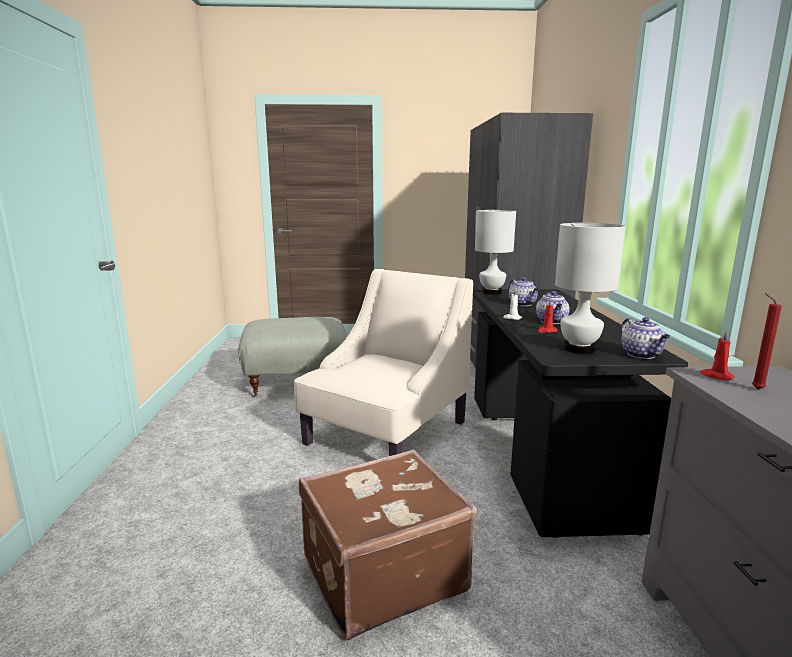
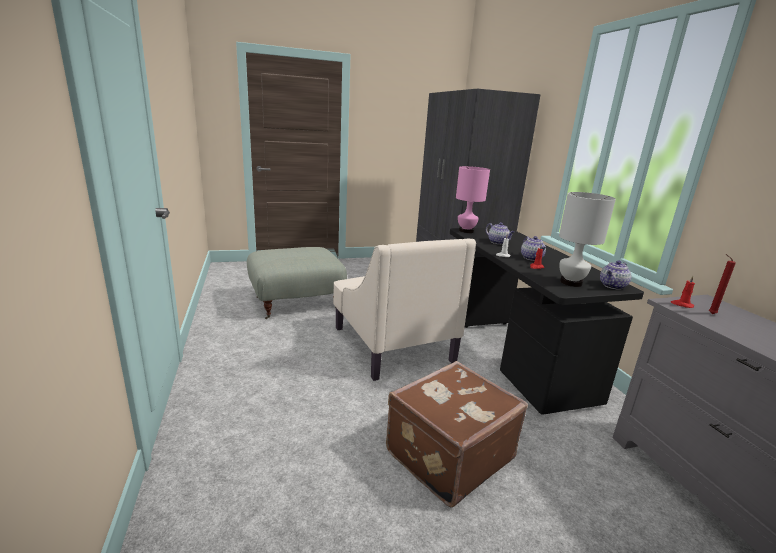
camera: 15 degrees left, 5 degrees up
(385, 433) = (392, 343): beige armchair -> beige armchair turned 135 degrees clockwise
(491, 292) = (465, 231): white table lamp -> pink table lamp
(642, 355) = (612, 286): teapot -> teapot turned 75 degrees clockwise

